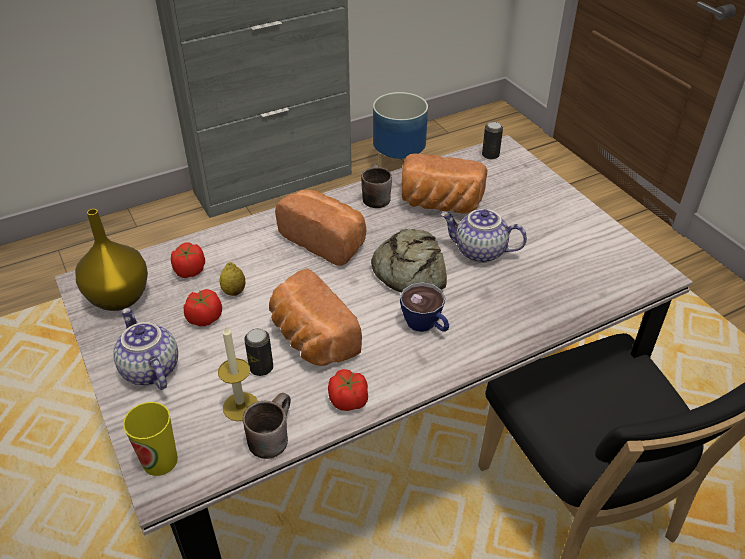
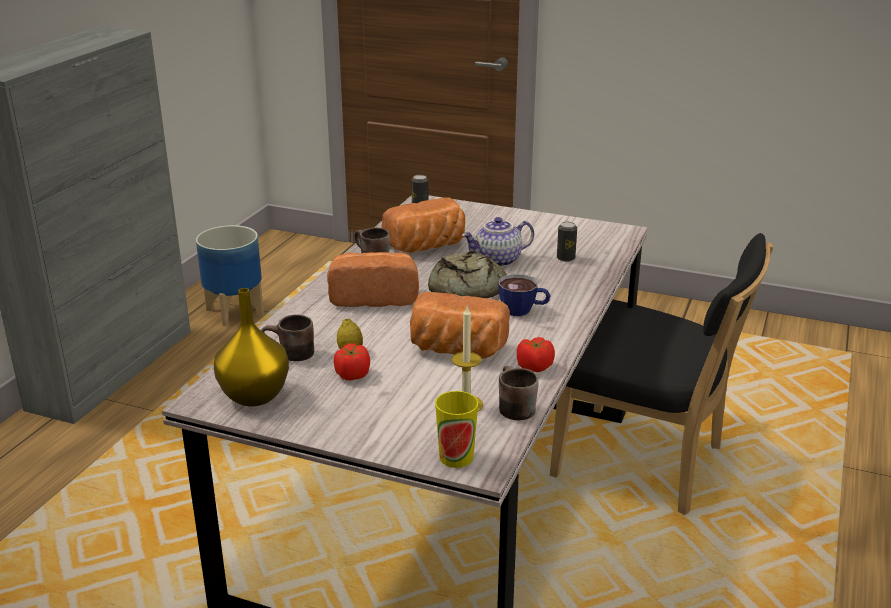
camera: 40 degrees left, 15 degrees down
(149, 370) = (359, 420): teapot -> none
(189, 271) = (289, 356): tomato -> brown mug
(261, 368) = (445, 380): can -> can (565, 258)

